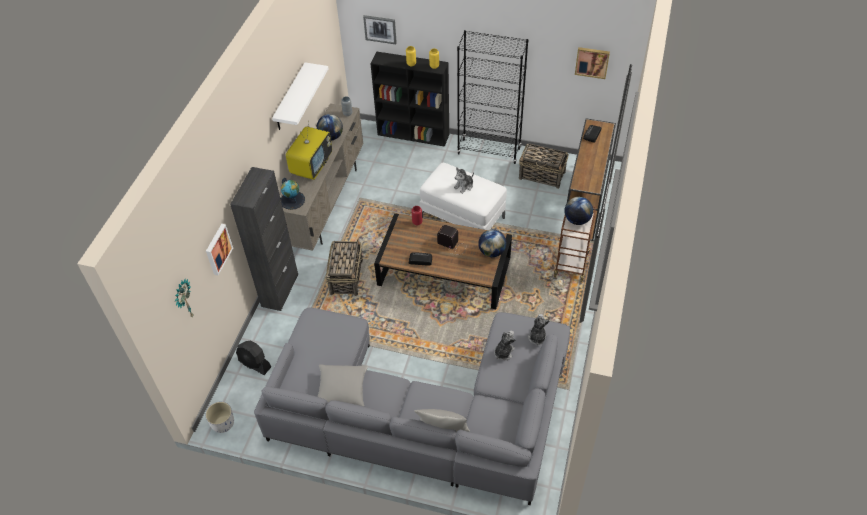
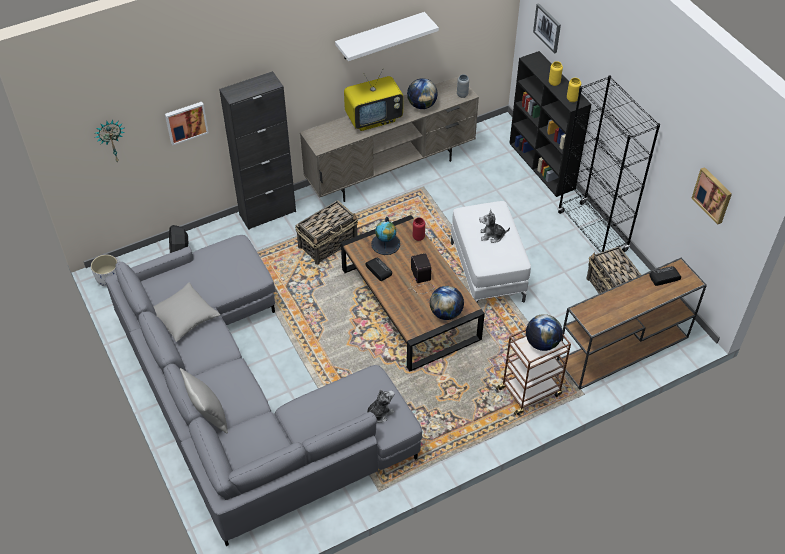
camera: 45 degrees right, 0 degrees up
(292, 200) = (323, 135): globe -> globe (385, 244)
(503, 352) = (335, 399): plush toy -> none

